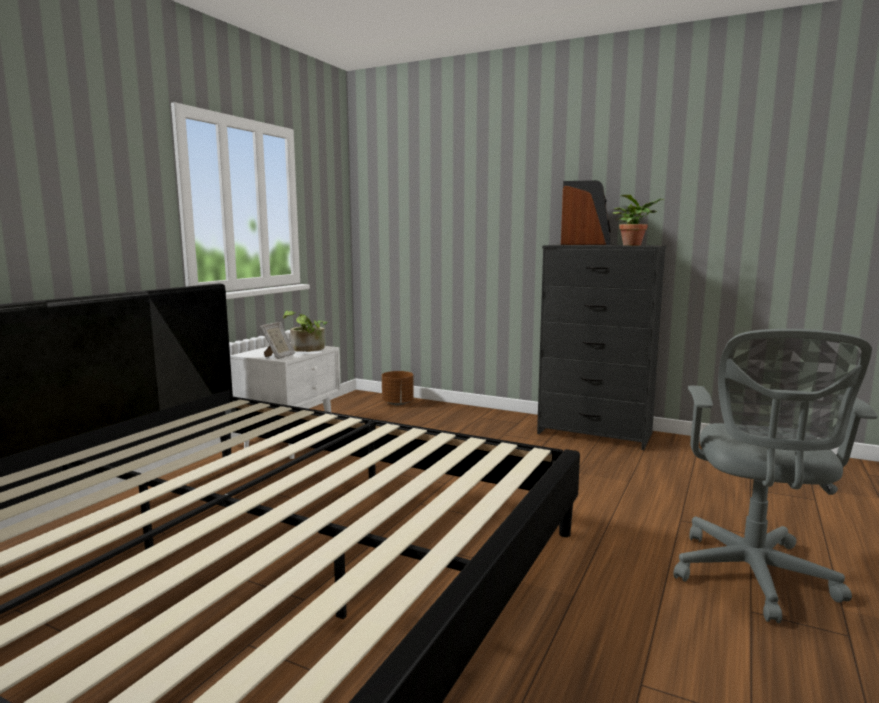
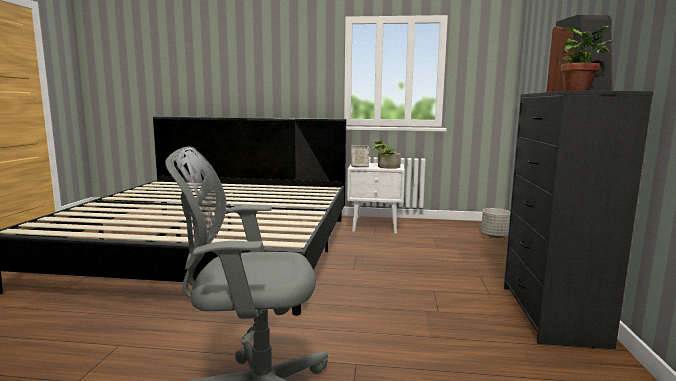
camera: 70 degrees right, 0 degrees up
(398, 403) = (495, 236): brown planter -> grey planter

